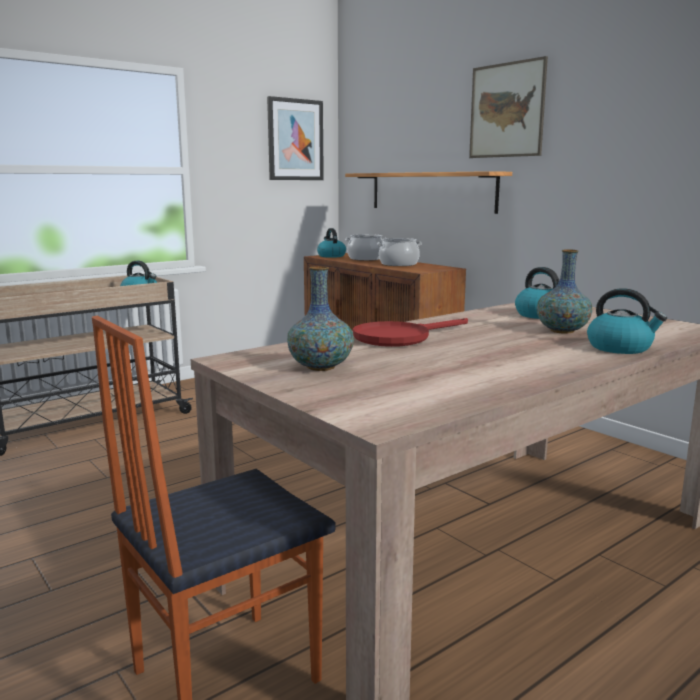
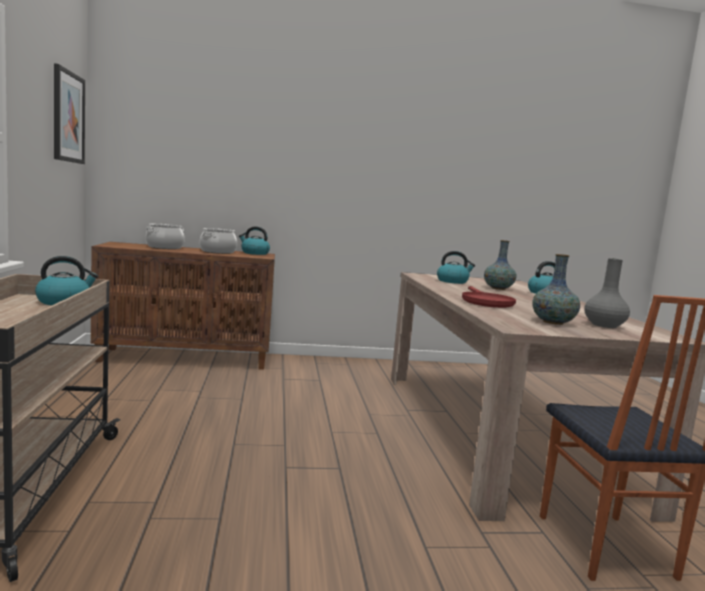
camera: 60 degrees left, 5 degrees down
(331, 256) = (119, 245): kettle -> kettle (254, 253)
(376, 386) = (603, 325): none -> grey vase
(431, 191) = (228, 188): shelf -> none
(506, 110) = (311, 134): picture -> none

